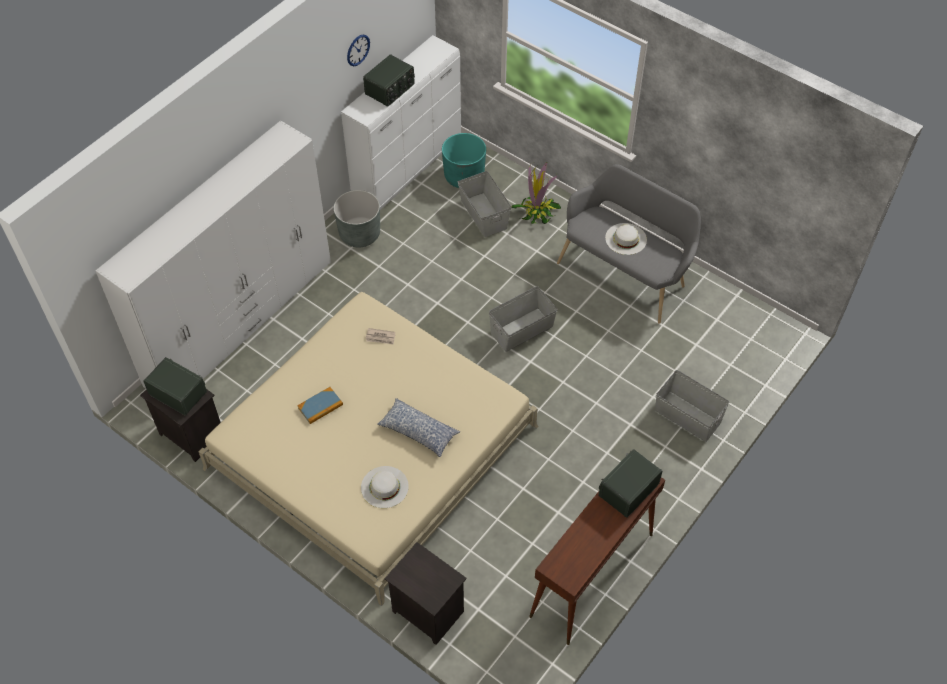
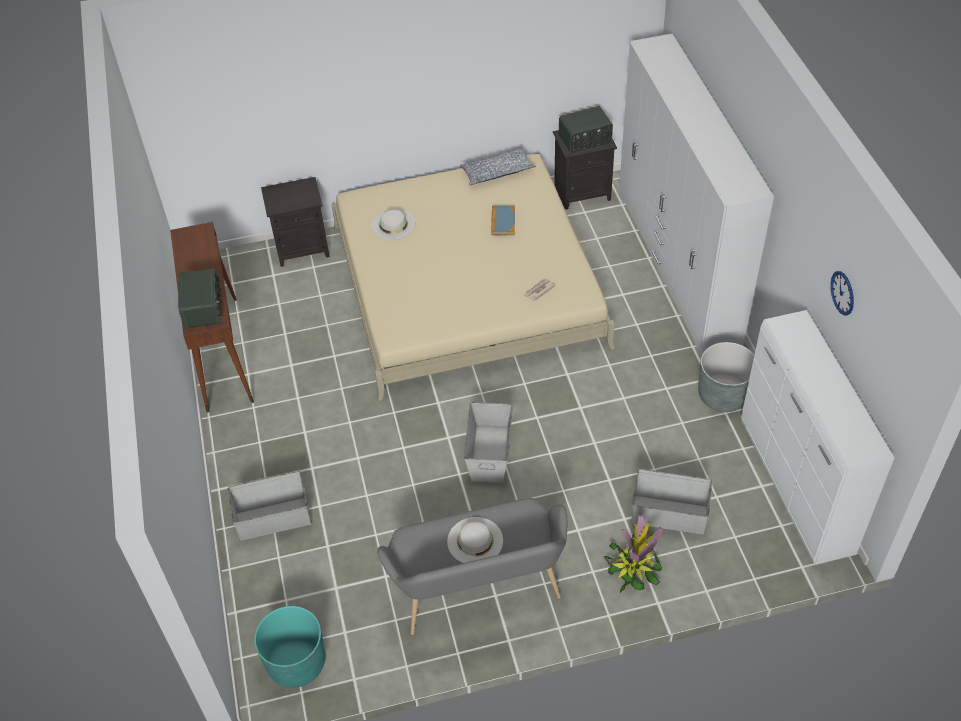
camera: 130 degrees right, 5 degrees down
(390, 90) = (813, 366): radio -> none
(418, 432) = (419, 266): pillow -> pillow (497, 172)
(464, 176) = (743, 531): turquoise planter -> turquoise planter (296, 663)

